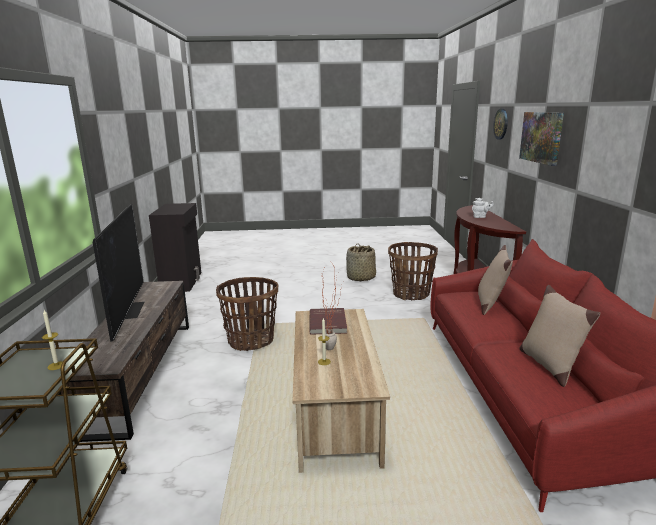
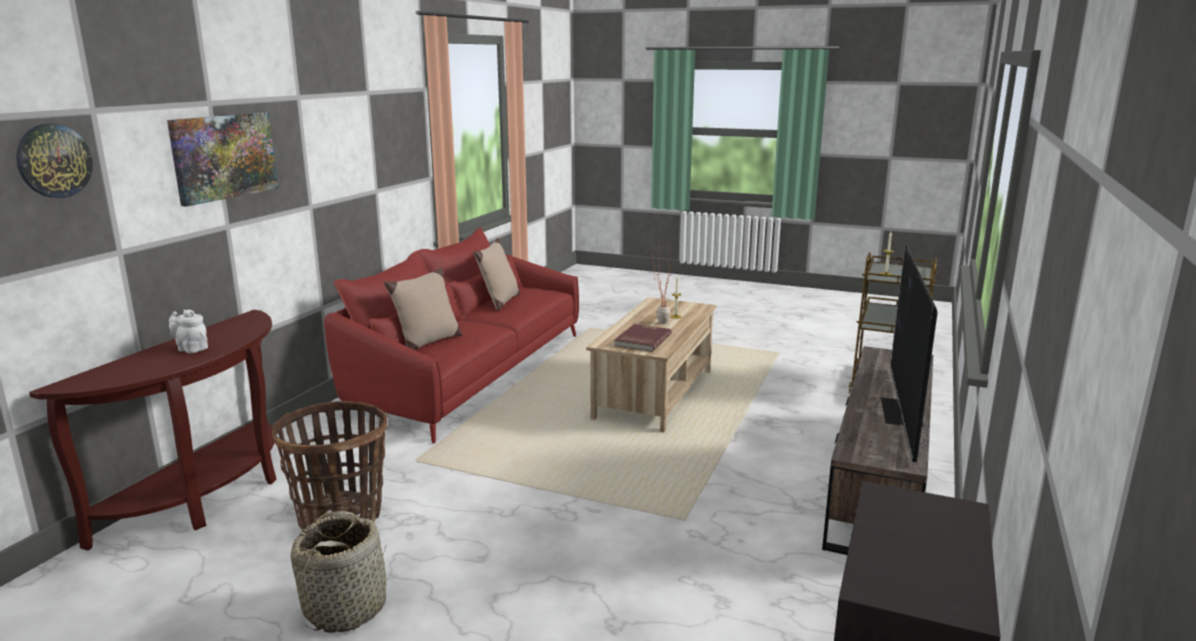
camera: 155 degrees left, 0 degrees up
(251, 341) = (710, 490): basket -> none

